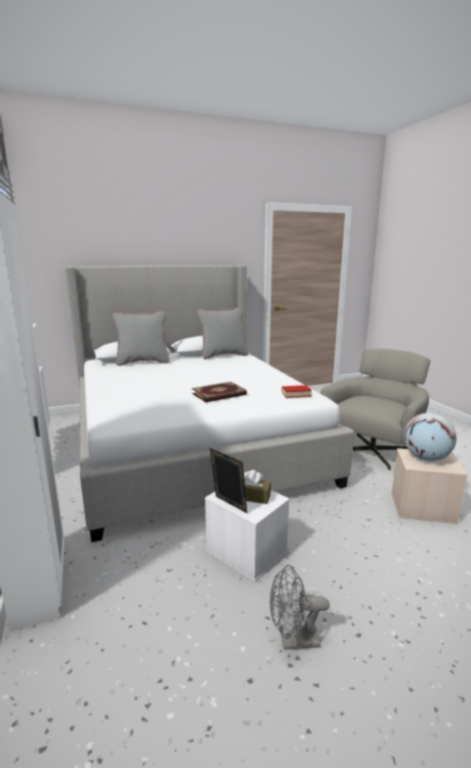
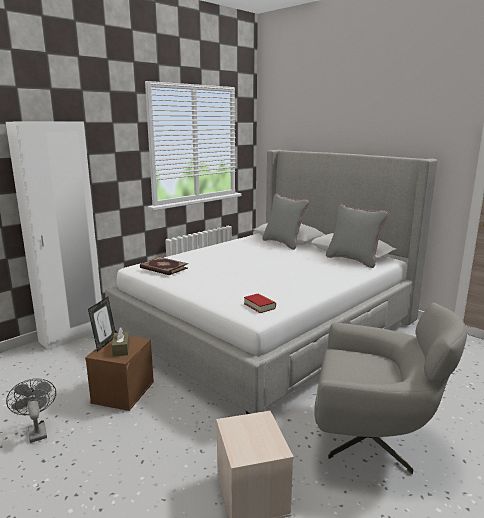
camera: 65 degrees right, 0 degrees up
(219, 394) = (226, 280): book -> book (163, 268)
(245, 551) = (123, 391): white storage box -> brown storage box
(426, 458) = (256, 433): globe -> none

